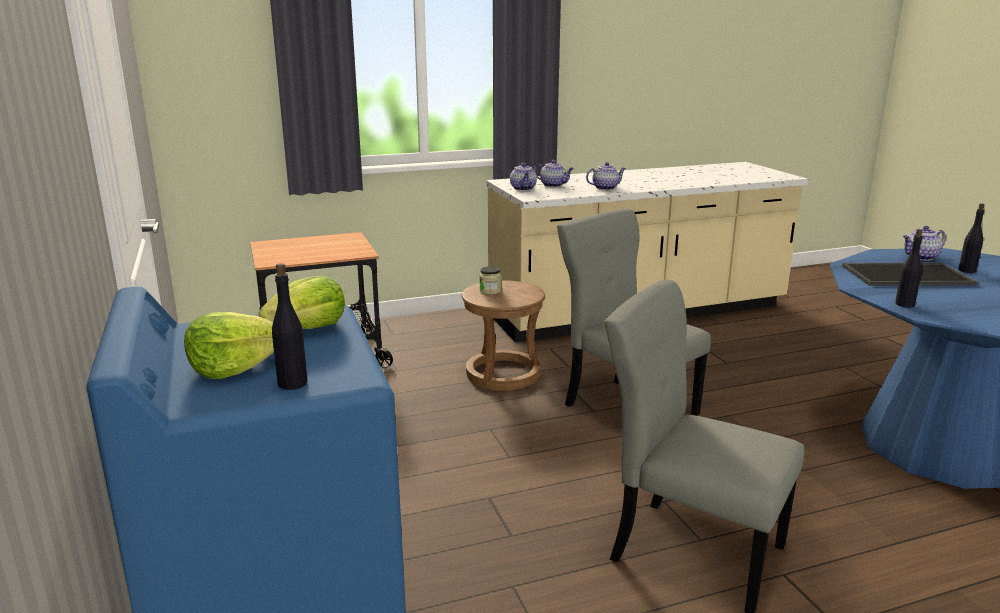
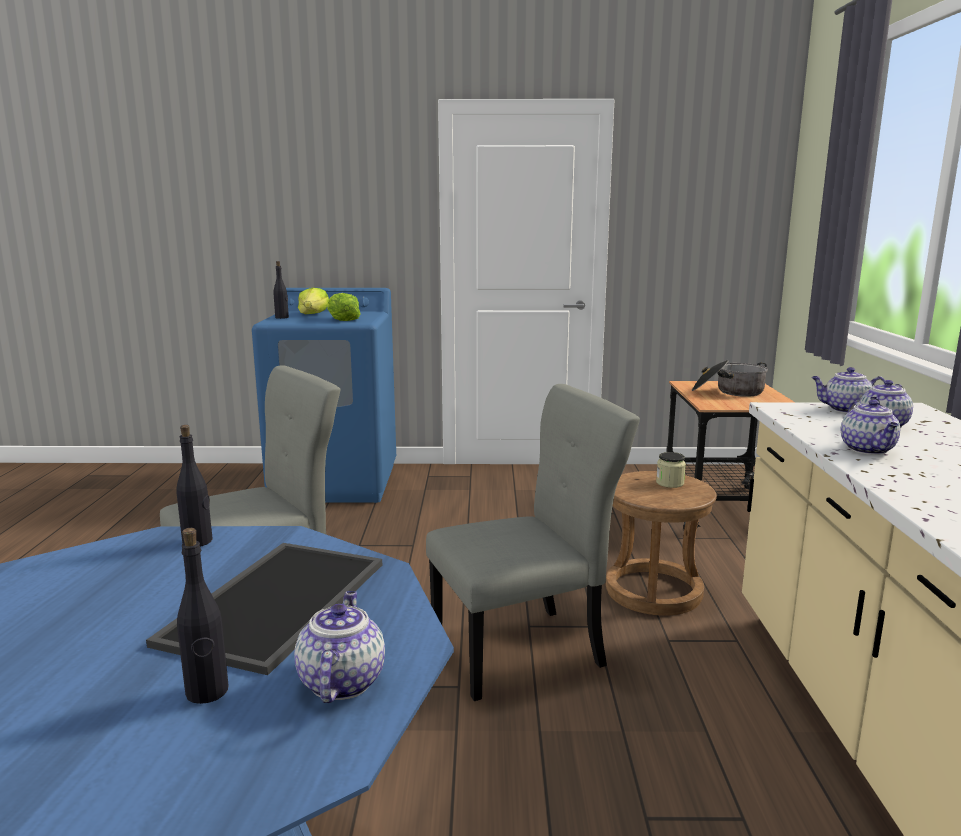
camera: 110 degrees right, 5 degrees down
(304, 249) = (728, 391): none -> cooking pot

